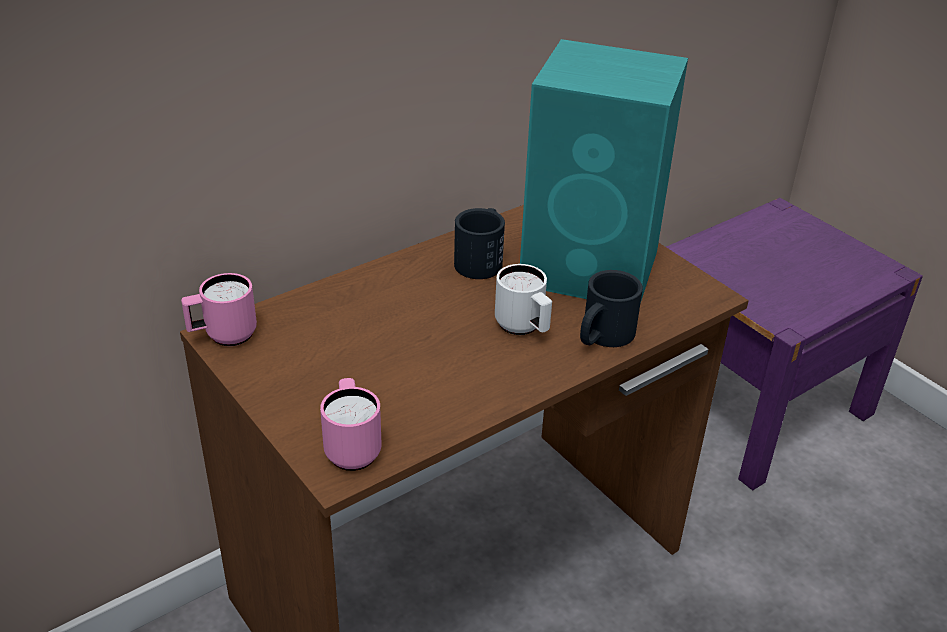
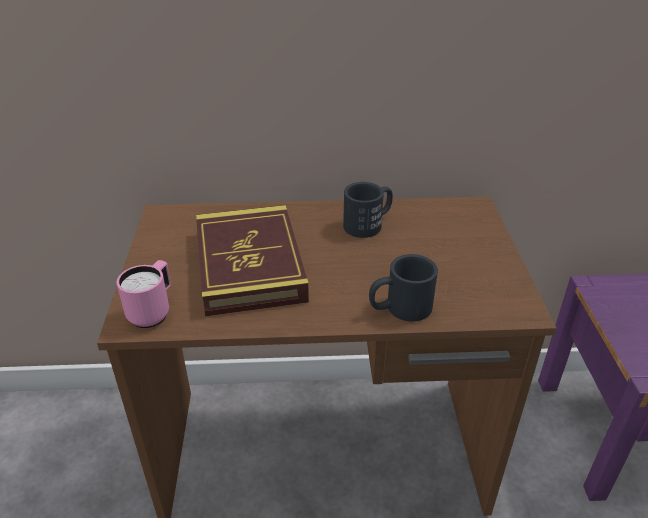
camera: 35 degrees right, 0 degrees up
(223, 336) = (162, 216): pink mug -> none
(401, 353) = (249, 265): none -> book
(523, 328) = (348, 280): white mug -> none
(593, 269) = (445, 257): turquoise speaker -> none

